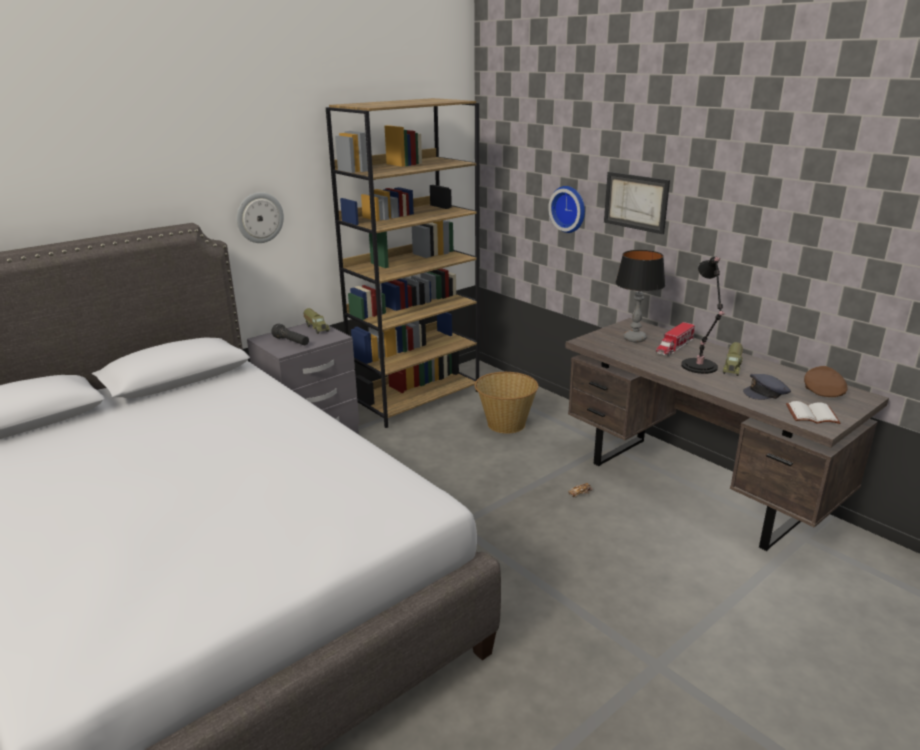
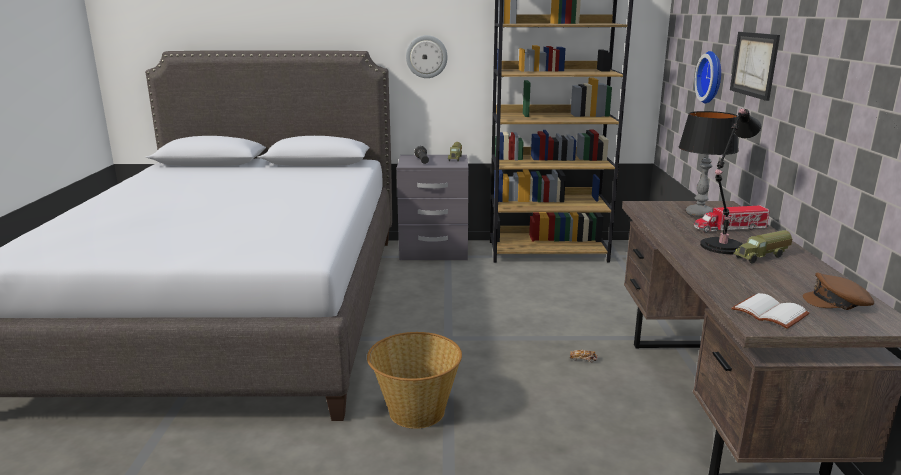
camera: 40 degrees right, 5 degrees down
(505, 424) = (595, 290): basket -> basket (415, 411)
(766, 393) = (754, 283): grey cap -> none
(822, 391) = (838, 302): brown cap -> brown cap turned 135 degrees counterclockwise

